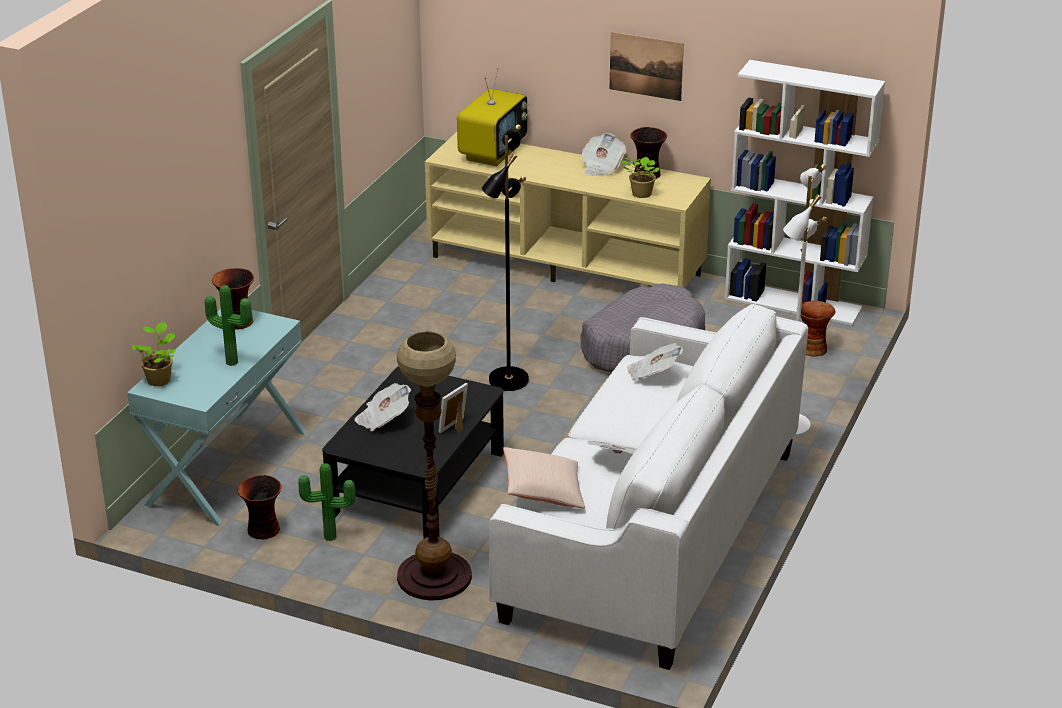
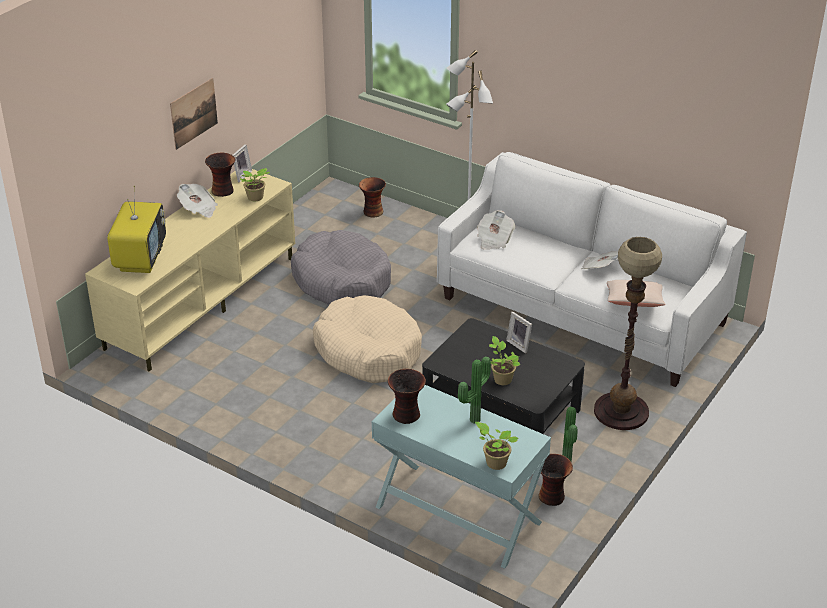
camera: 80 degrees left, 5 degrees up
(383, 419) = (502, 379): newspaper -> potted plant
(492, 153) = (140, 258): television -> television turned 60 degrees clockwise
(507, 380) = (368, 351): black floor lamp -> beige dog bed
(686, 180) = (241, 175): none -> picture frame
(794, 303) = (307, 209): white bookcase -> none

